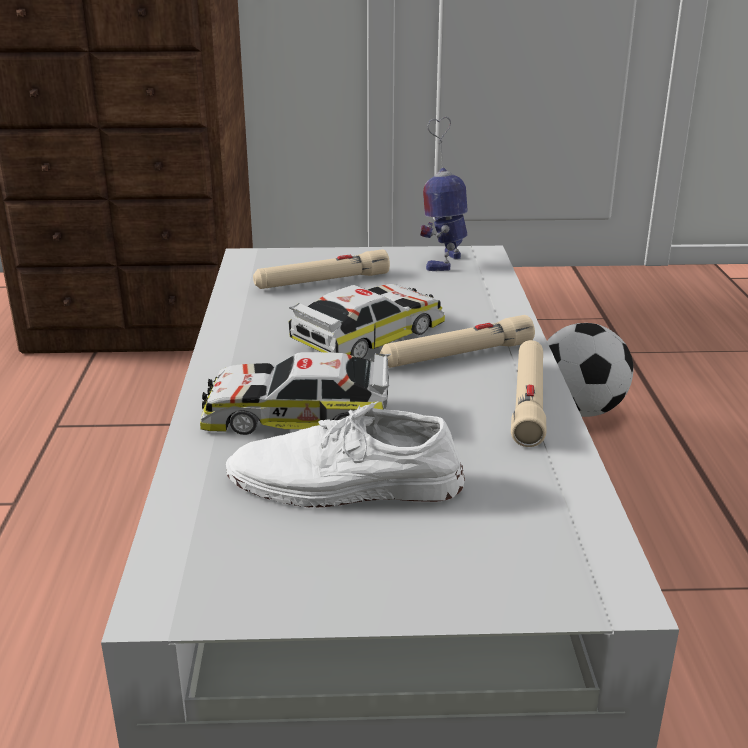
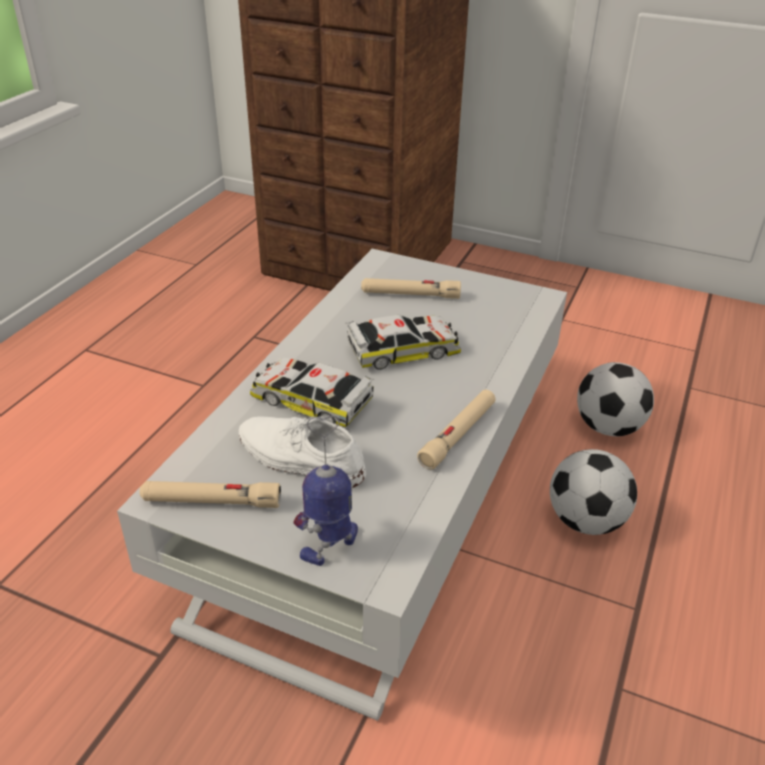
camera: 25 degrees right, 10 degrees up
(444, 261) = (509, 297): toy robot -> toy robot (331, 545)
(457, 355) = (445, 383): beige flashlight -> beige flashlight (211, 501)
(638, 512) = (585, 521): none -> football

